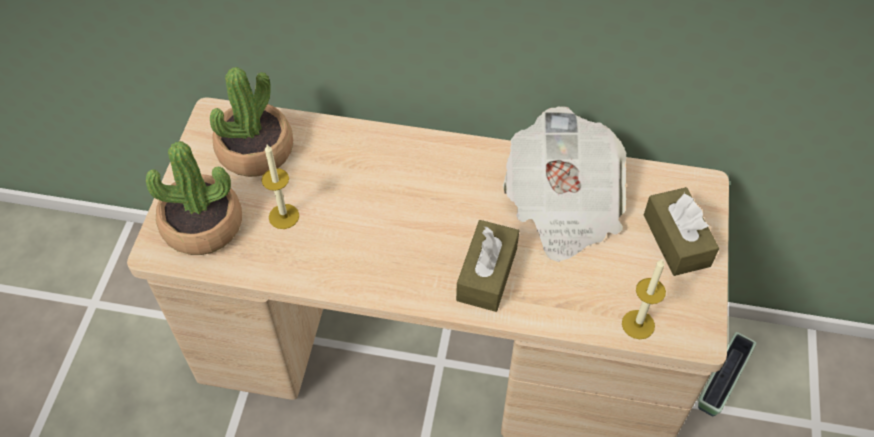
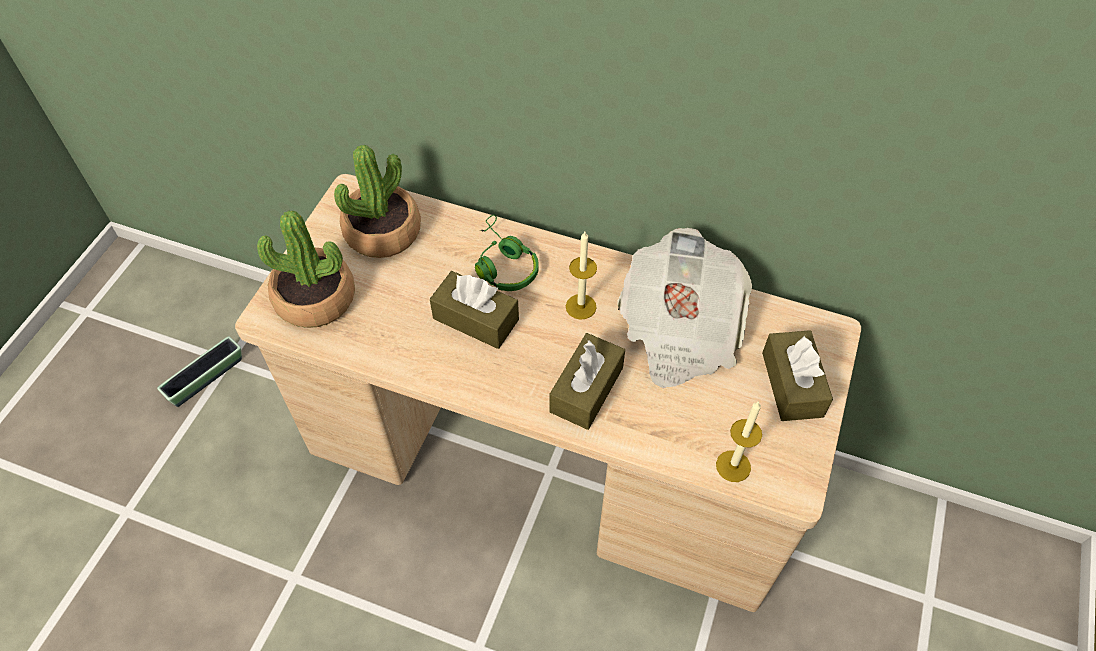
camera: 10 degrees right, 0 degrees up
(284, 216) = (396, 301): candle -> candle (581, 306)
(366, 222) = (476, 319): none -> brown tissue box
(381, 165) = (503, 264): none -> green headphones
(722, 380) = (836, 537): planter -> planter (206, 378)

